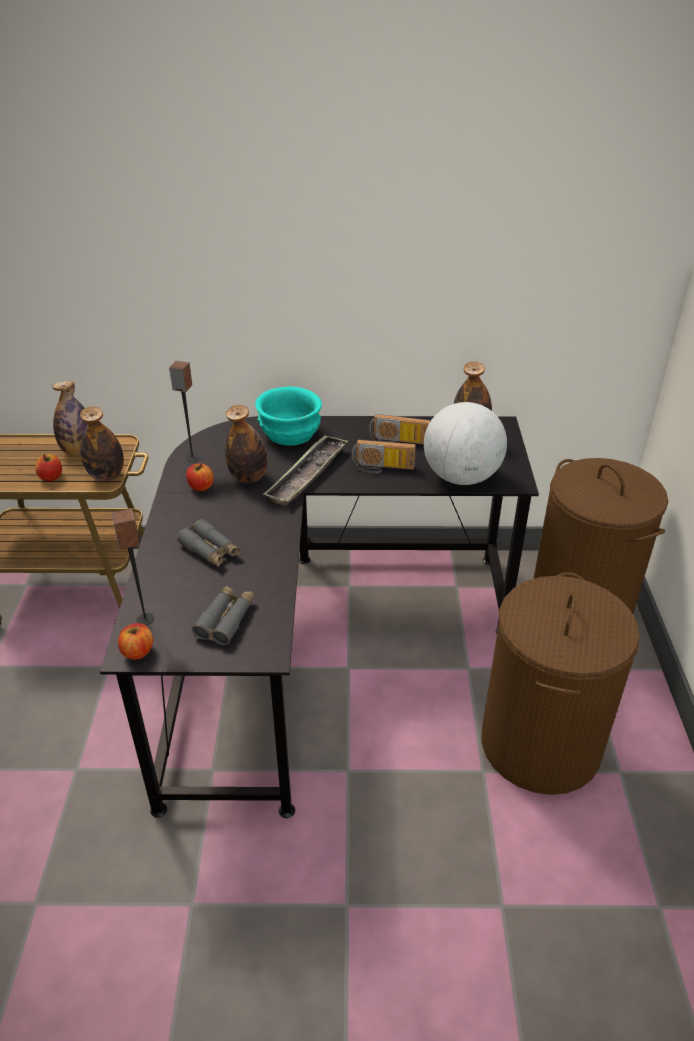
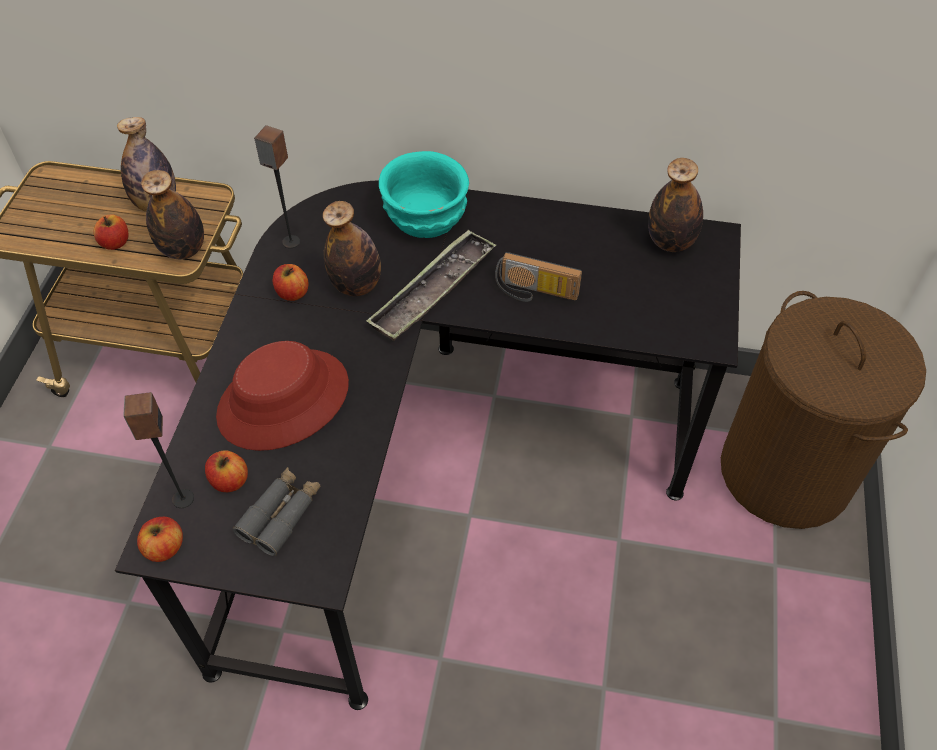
camera: 10 degrees right, 15 degrees up
(180, 604) = (229, 481): none -> apple
(210, 550) = (284, 400): grey binoculars -> red hat
(398, 442) = (566, 250): radio -> none
(461, 477) = (638, 323): globe -> none
(539, 744) = (683, 662): brown laundry basket -> none

